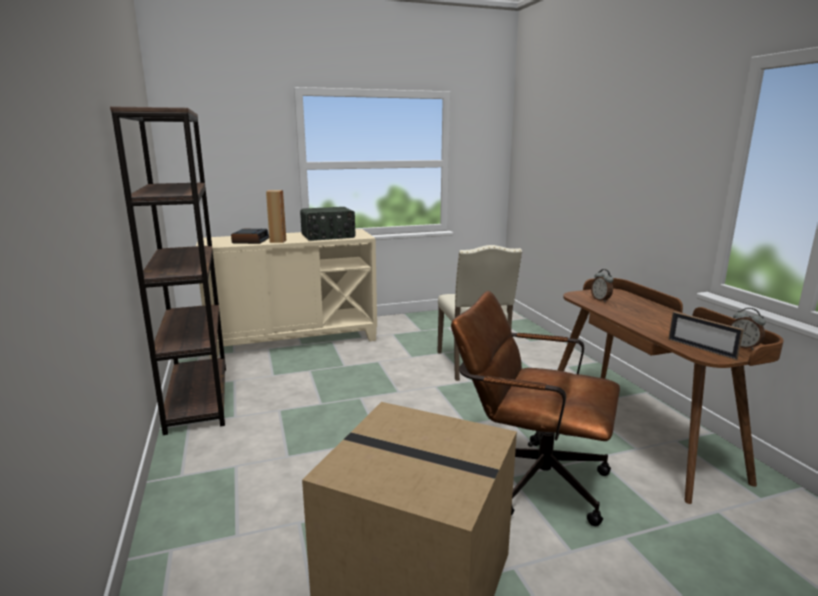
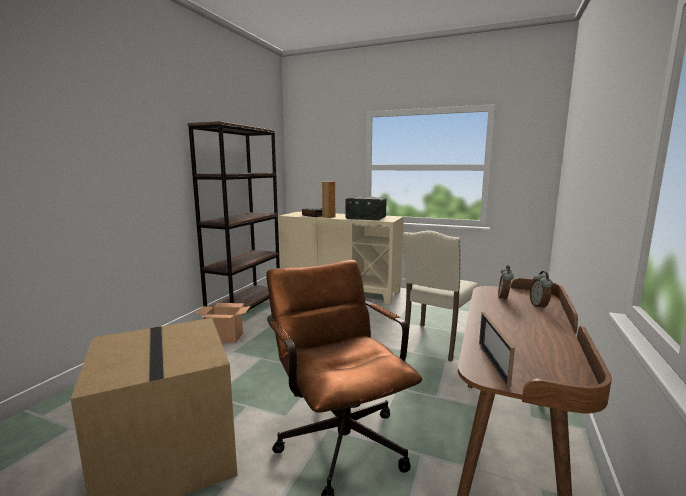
camera: 40 degrees right, 5 degrees down
(244, 445) = (225, 337): none -> cardboard box
(743, 346) = (558, 381): alarm clock -> alarm clock (539, 306)

